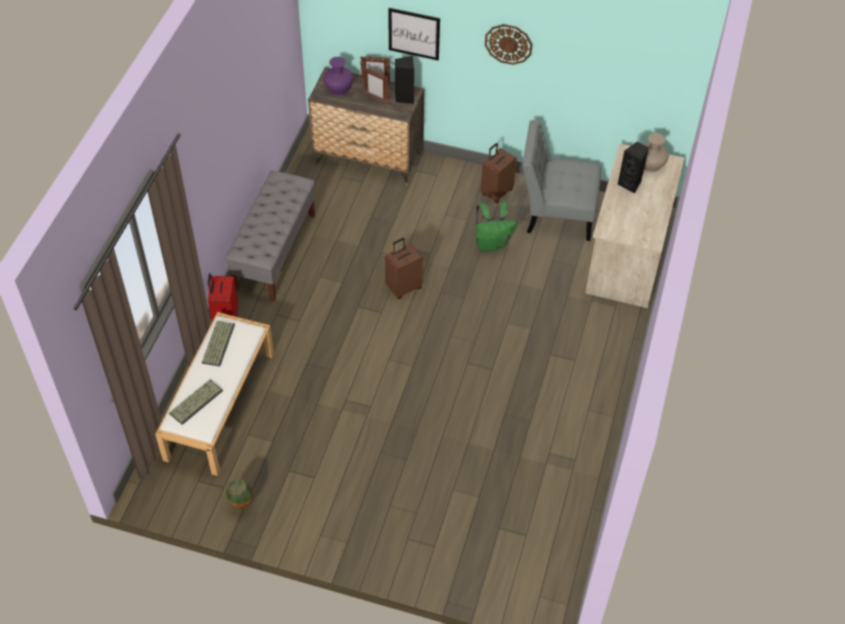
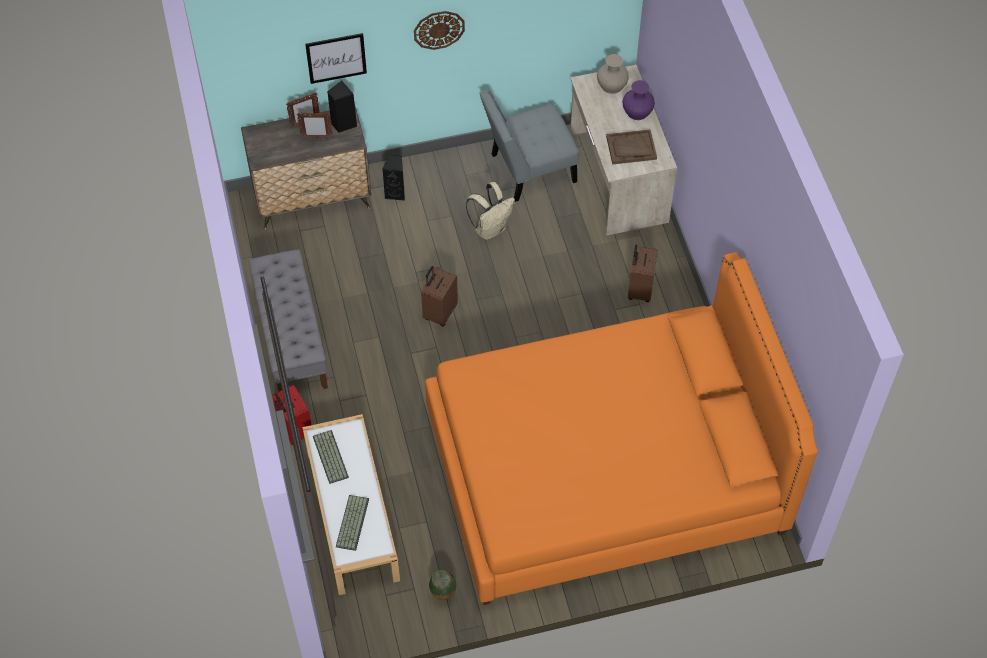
camera: 30 degrees left, 5 degrees up
(338, 88) = (272, 144): purple vase -> purple vase (637, 111)
(446, 479) = (604, 471): none -> orange bed
(492, 244) = (490, 229): green backpack -> beige backpack
(496, 192) = (459, 174): brown suitcase -> brown suitcase (639, 289)
(630, 184) = (607, 113): black speaker -> black speaker (396, 192)
(631, 219) = (631, 148): none -> brown tray

